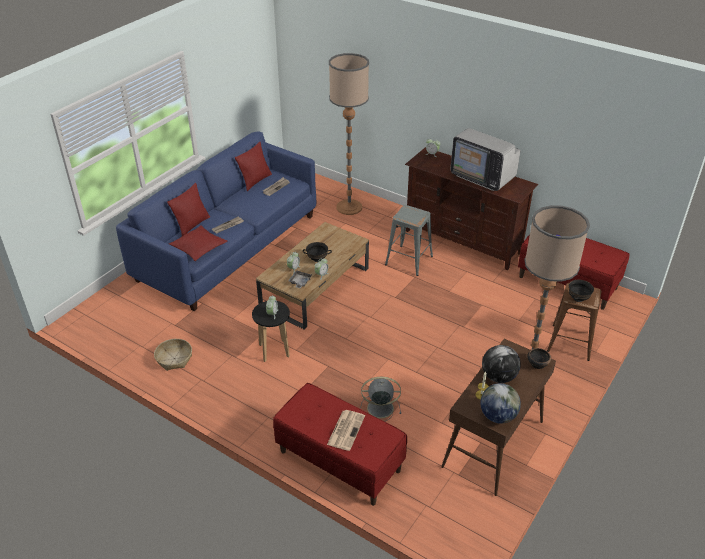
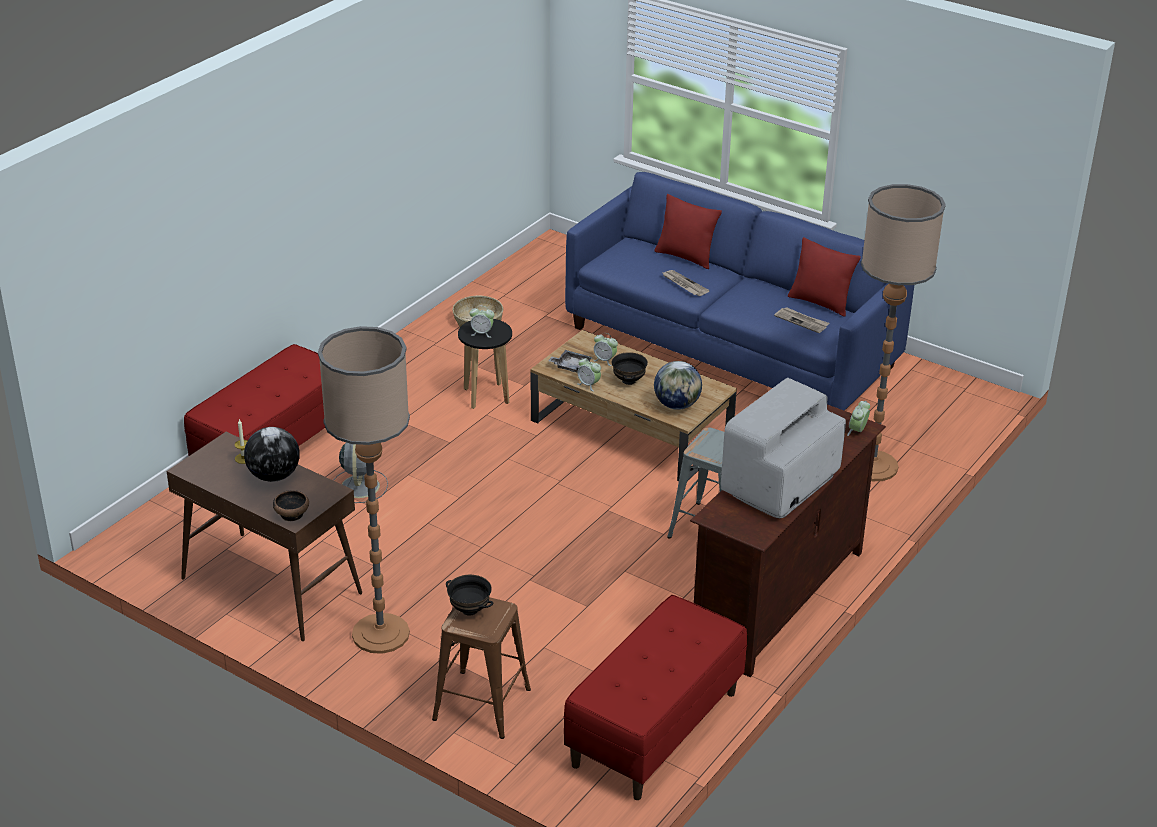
camera: 90 degrees right, 5 degrees down
(199, 248) = (628, 265): red pillow -> none
(346, 429) = (258, 394): newspaper -> none
(498, 416) = (202, 468): globe -> globe (677, 405)

